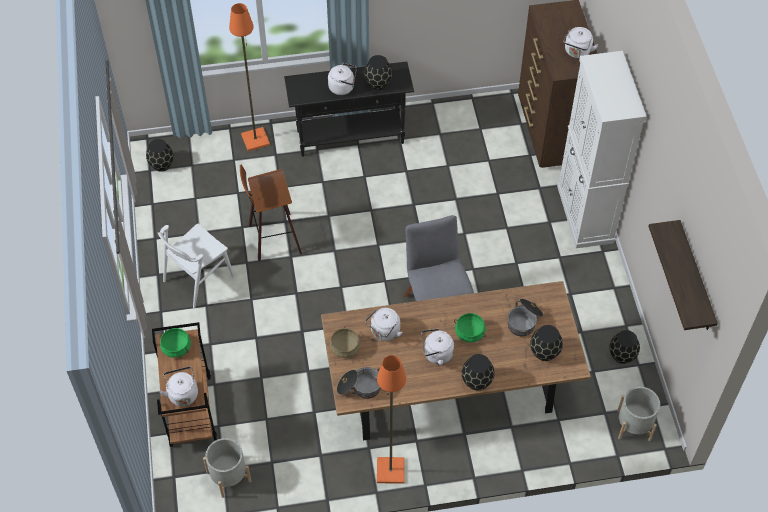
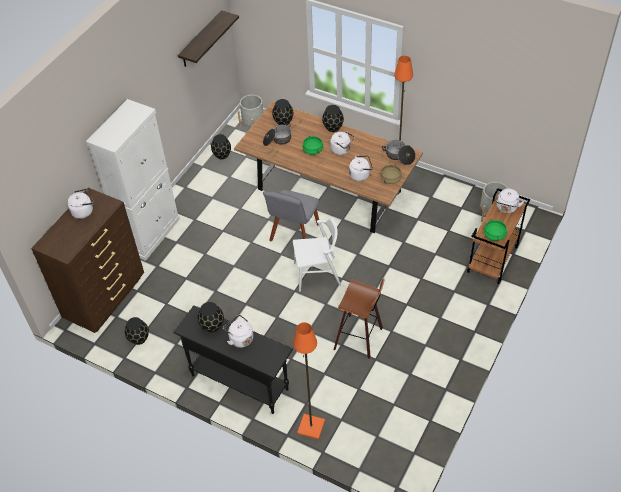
camera: 140 degrees left, 5 degrees down
(161, 164) = (401, 452): black vase -> black vase (139, 339)
(198, 278) = (433, 339): white chair -> white chair (317, 274)

